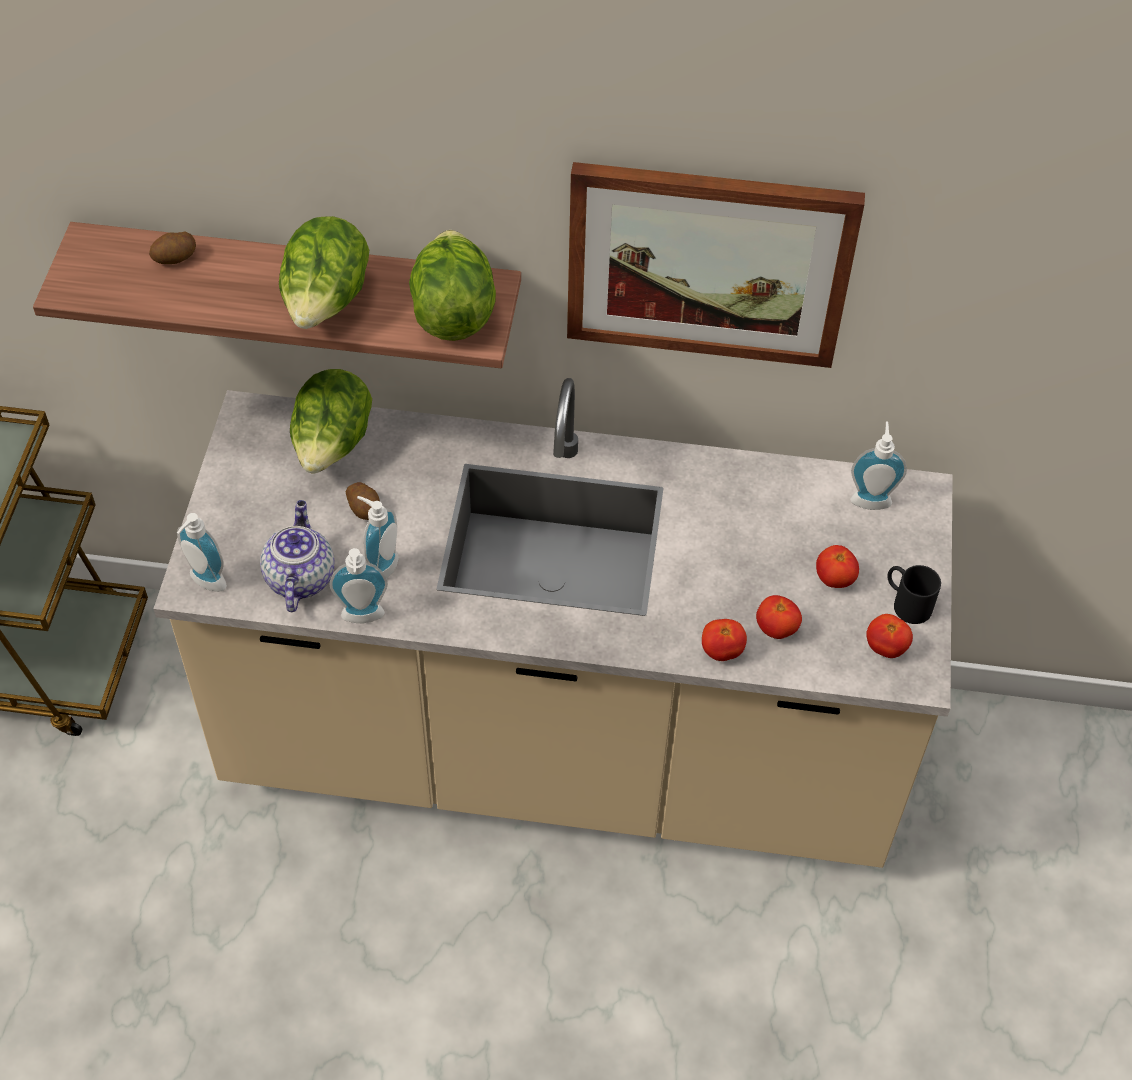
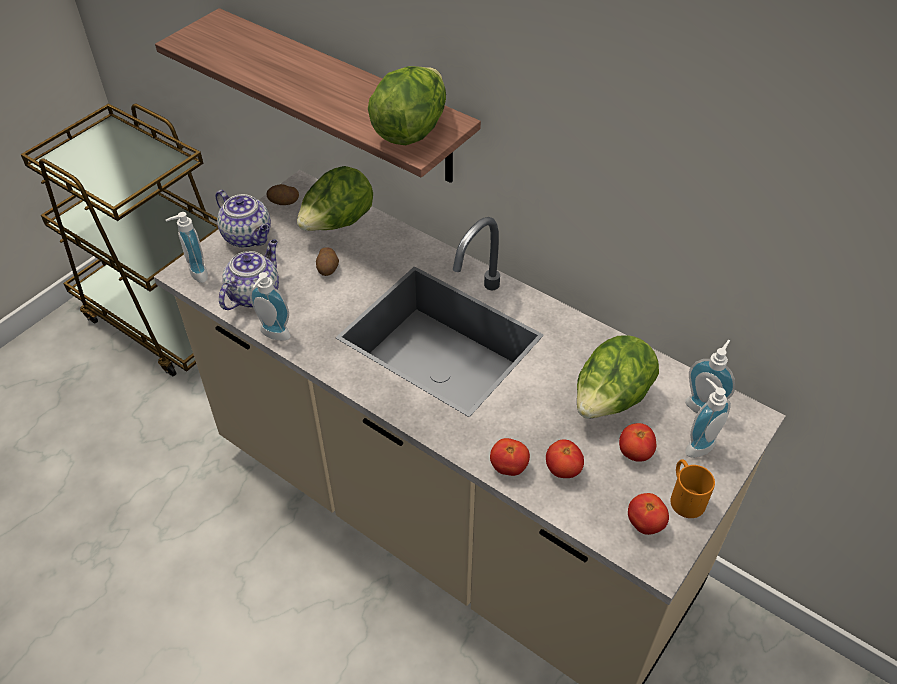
camera: 30 degrees right, 5 degrees down
(175, 258) = (260, 44): potato -> potato (283, 202)
(234, 507) = (248, 237): none -> teapot
(326, 304) = (331, 98): lettuce -> lettuce (610, 400)
(379, 566) = (310, 307): soap dispenser -> soap dispenser (697, 444)
(708, 263) = (615, 149): picture -> none
(905, 603) = (684, 496): black mug -> orange mug

